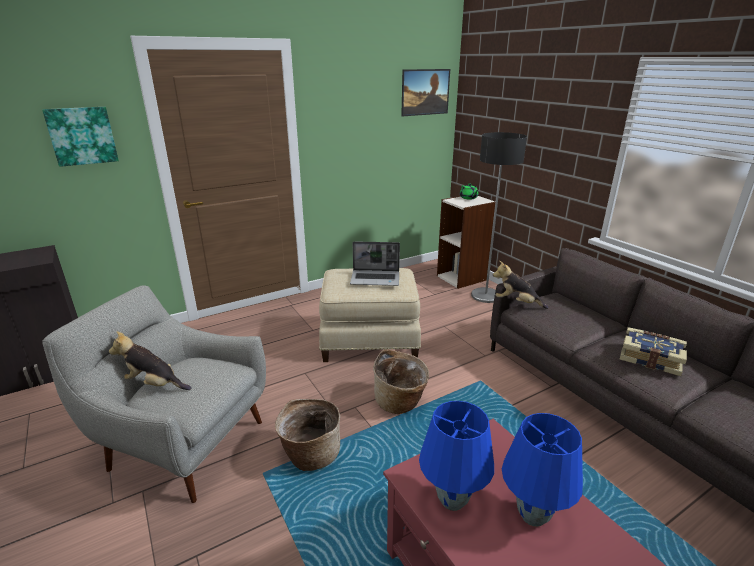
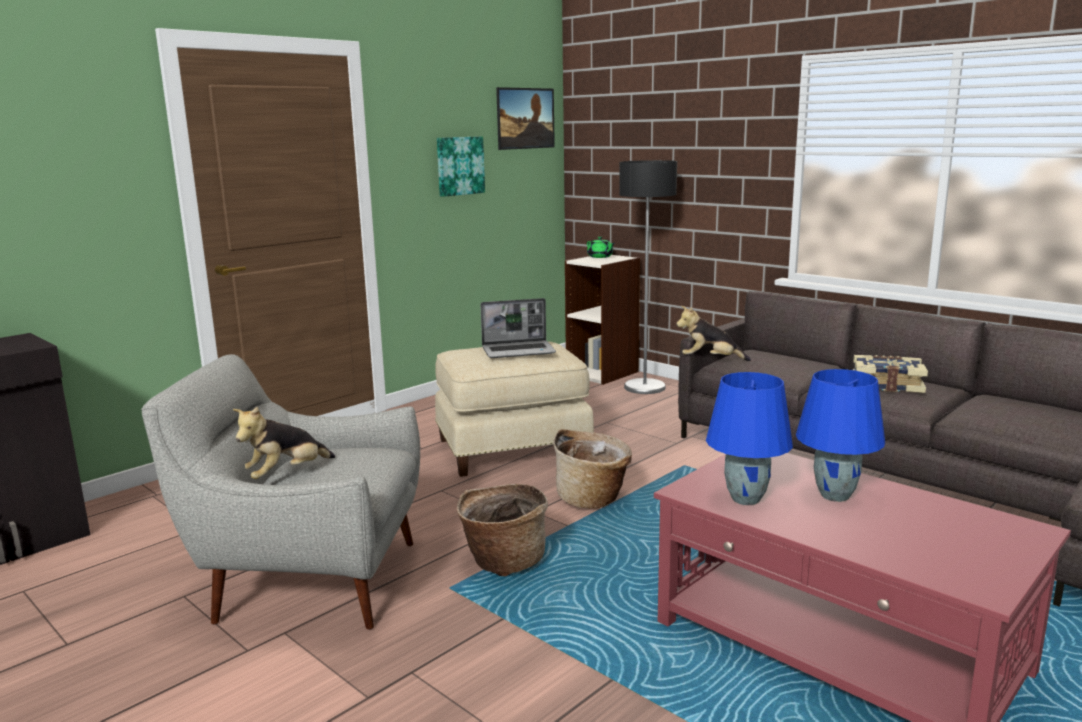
camera: 15 degrees left, 10 degrees down
(82, 136) = (81, 165): picture -> picture (459, 166)
(154, 384) = (286, 474): plush toy -> plush toy turned 45 degrees counterclockwise

